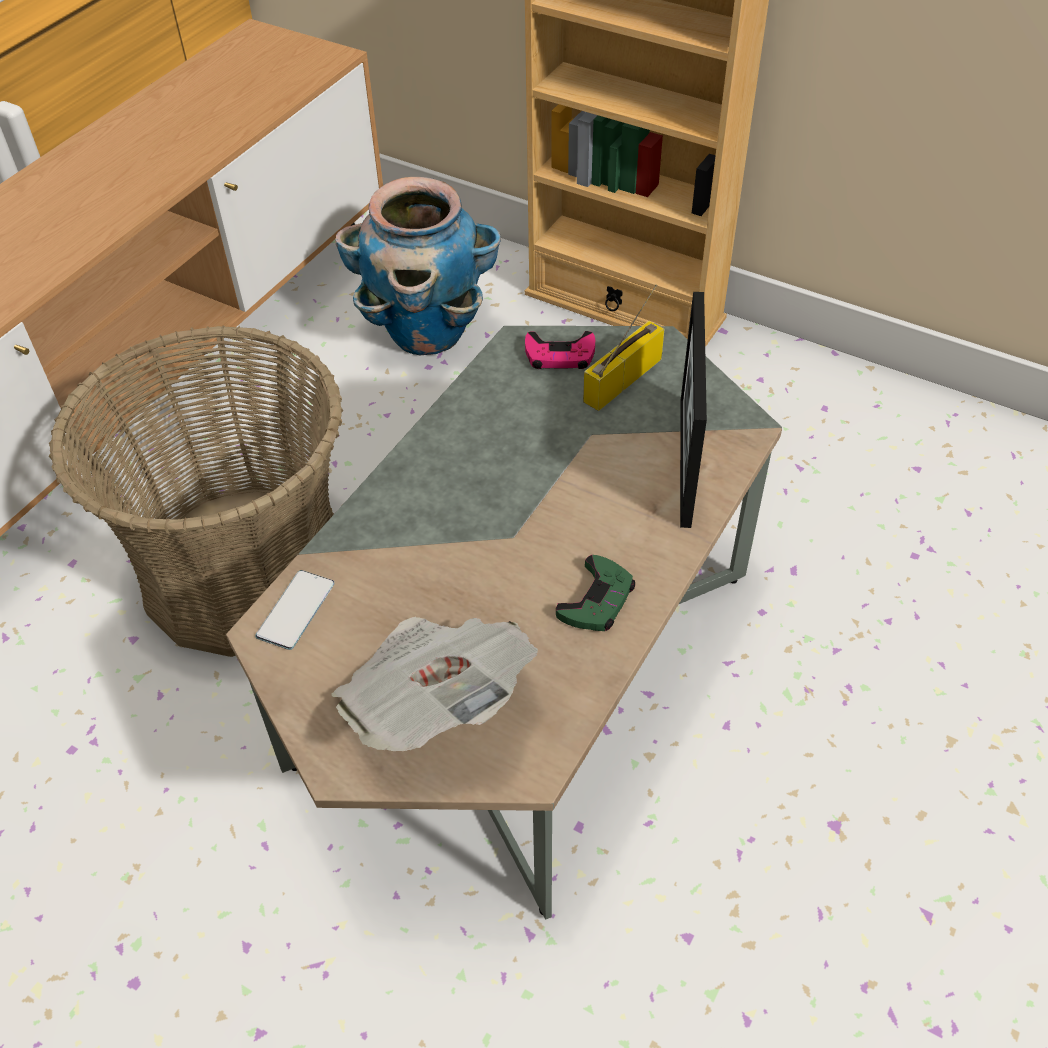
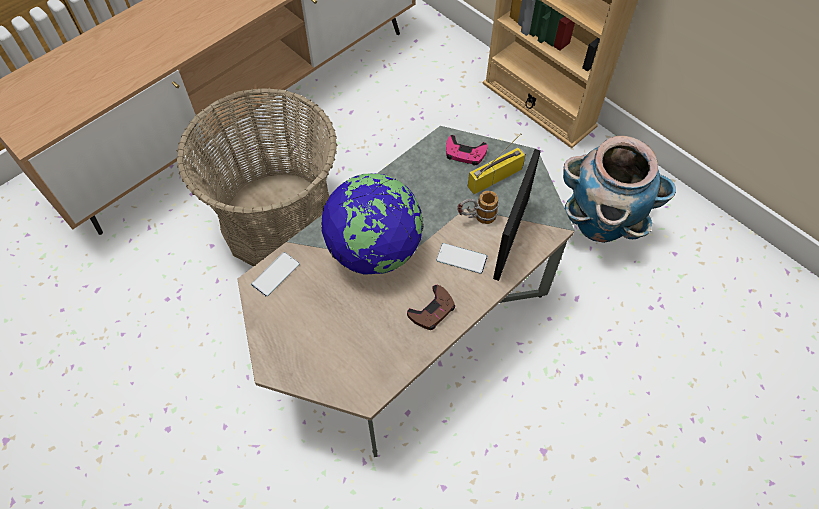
camera: 15 degrees right, 10 degrees up
(427, 332) = (418, 96): planter -> planter (600, 223)
(435, 702) = (329, 346): newspaper -> none
(461, 530) = (374, 250): none -> globe
(597, 600) = (432, 310): green game controller -> brown game controller
(615, 444) = (476, 218): none -> mug
(616, 509) = (461, 258): none -> phone

